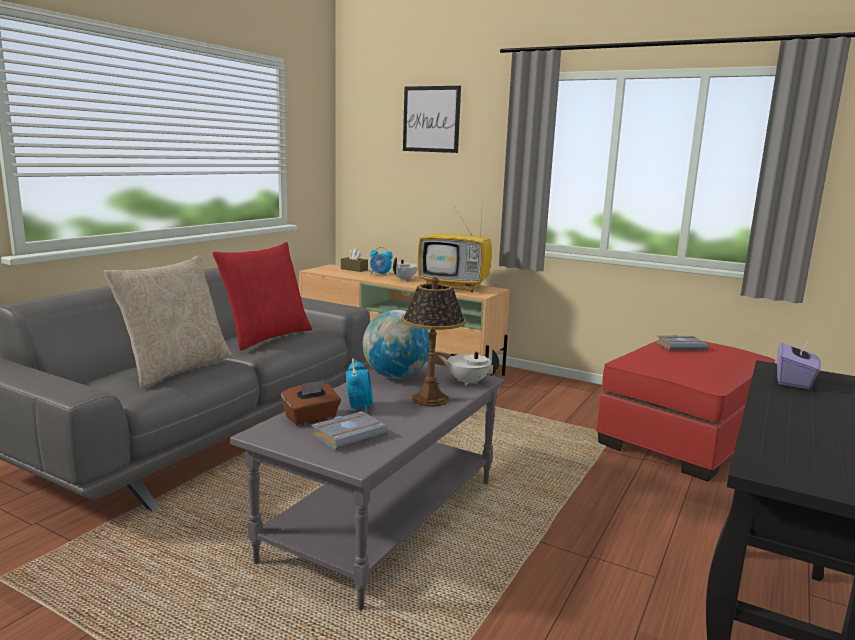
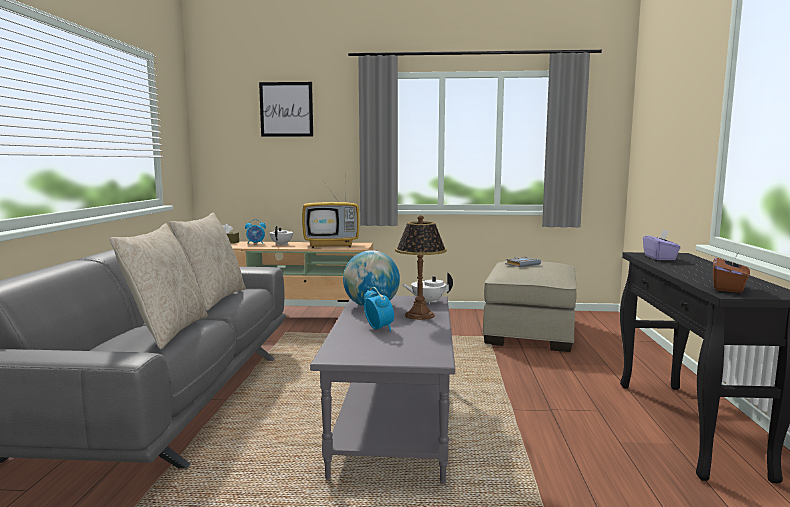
camera: 25 degrees left, 5 degrees down
(266, 337) = (212, 299): red pillow -> beige pillow
(311, 418) = (354, 341): brown tissue box -> brown tissue box (728, 288)
(349, 435) = (400, 345): grey book -> none
(681, 438) = (530, 330): red ottoman -> beige ottoman

